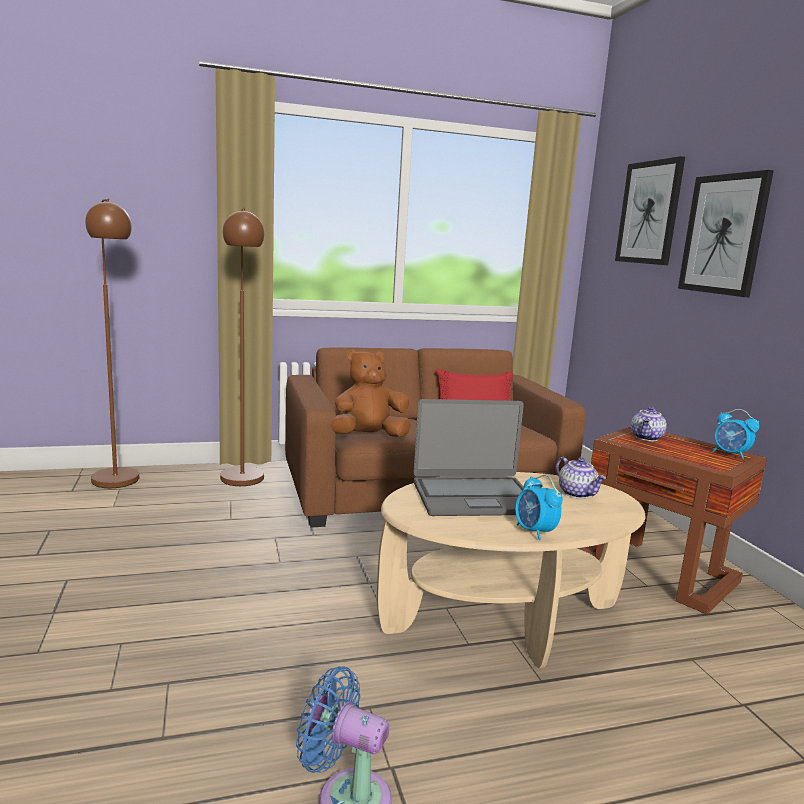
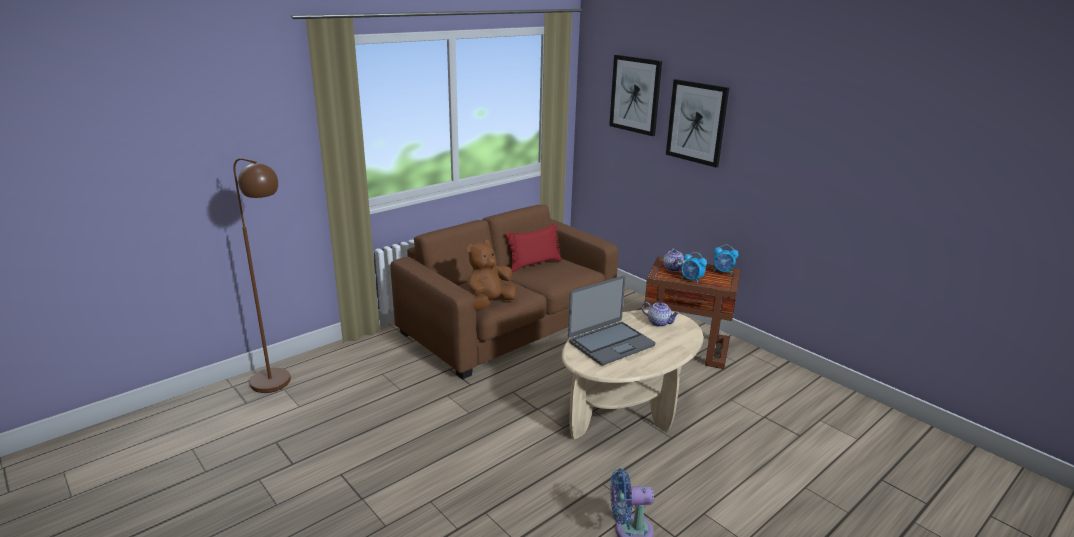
camera: 25 degrees left, 10 degrees up
(243, 483) = (376, 355): brown floor lamp -> none
(534, 532) = (661, 359): alarm clock -> alarm clock (691, 280)

